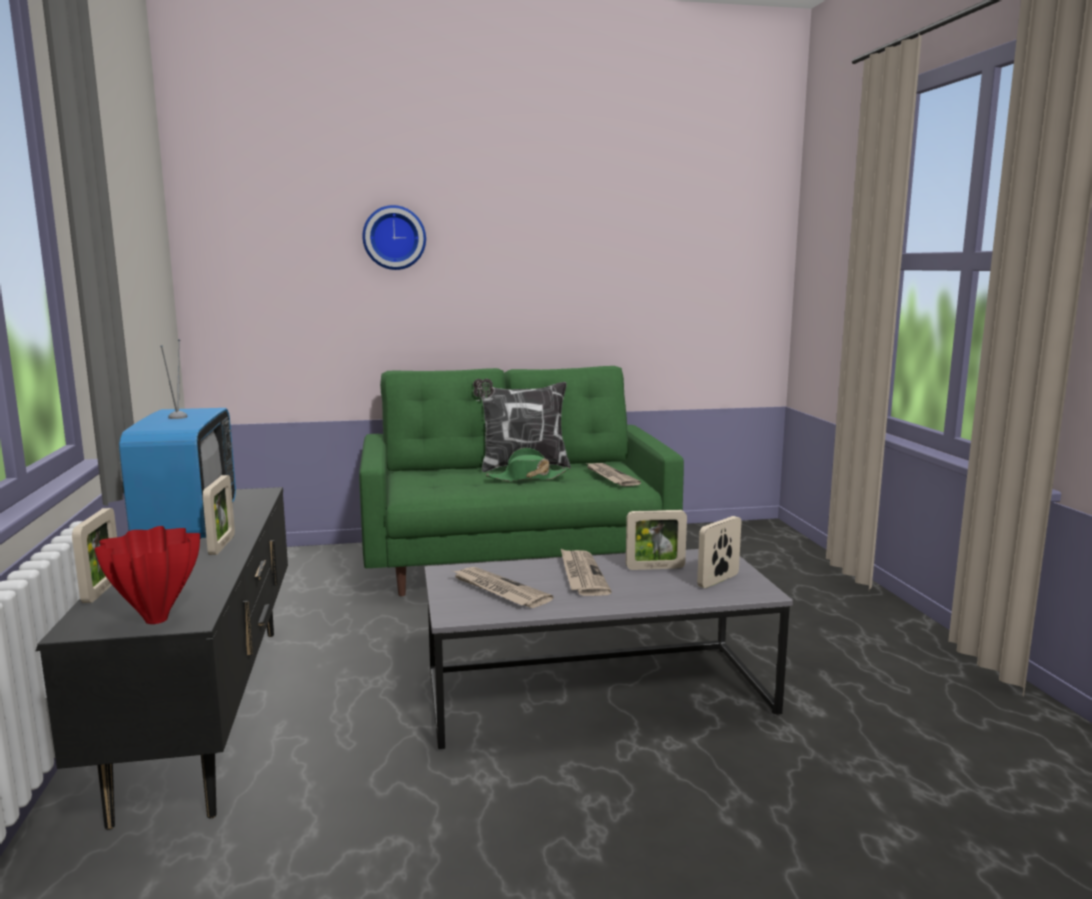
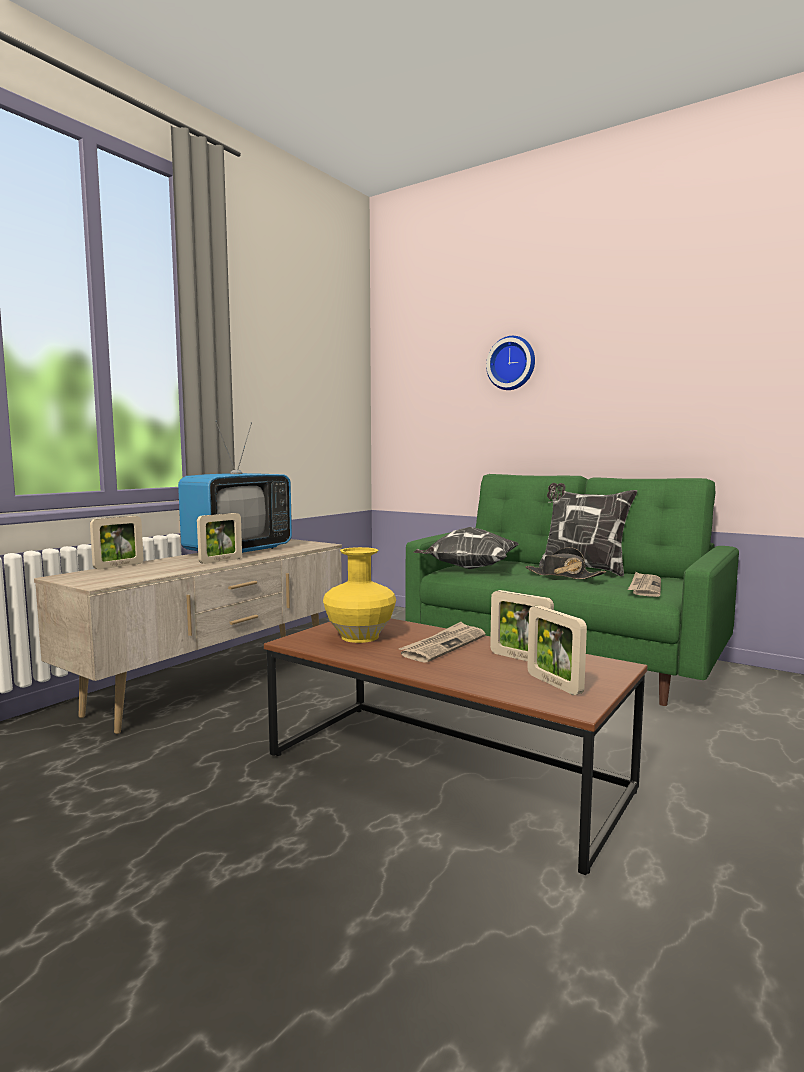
camera: 45 degrees right, 5 degrees down
(157, 619) = (91, 580): red vase -> none
(209, 712) = (217, 682): black tv stand -> beige tv stand
(425, 488) = (467, 569): none -> pillow
(499, 590) = (359, 637): newspaper -> yellow vase
(527, 478) = (563, 576): green hat -> black hat
(597, 694) = (444, 773): grey coffee table -> brown coffee table
(718, 580) = (554, 684): picture frame -> picture frame turned 120 degrees counterclockwise

